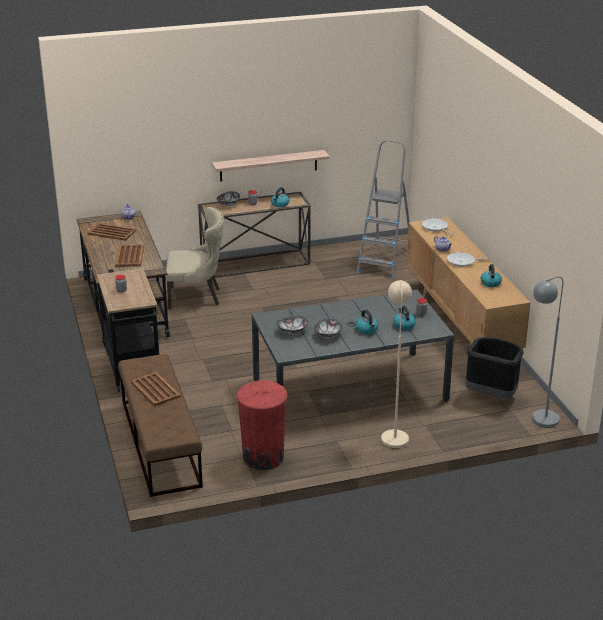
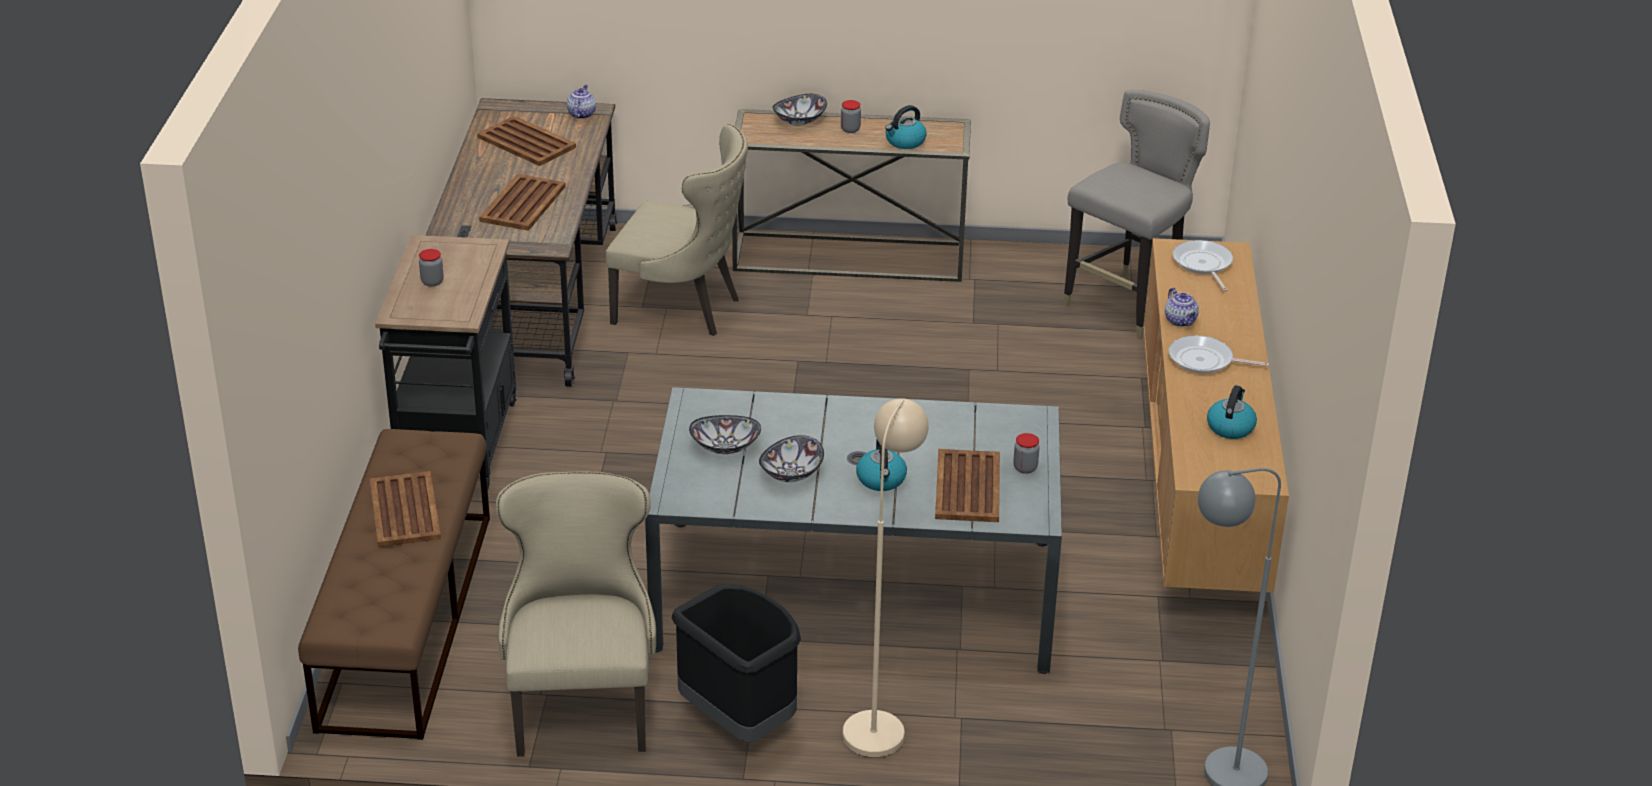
camera: 20 degrees right, 5 degrees up
(263, 457) = (582, 704): red trash can -> beige chair
(268, 165) = (902, 52): shelf -> none
(385, 260) = (1128, 304): grey step ladder -> grey stool
(403, 325) = (967, 488): kettle -> brown tray
(491, 395) = (1151, 684): black trash can -> black trash can (739, 721)

